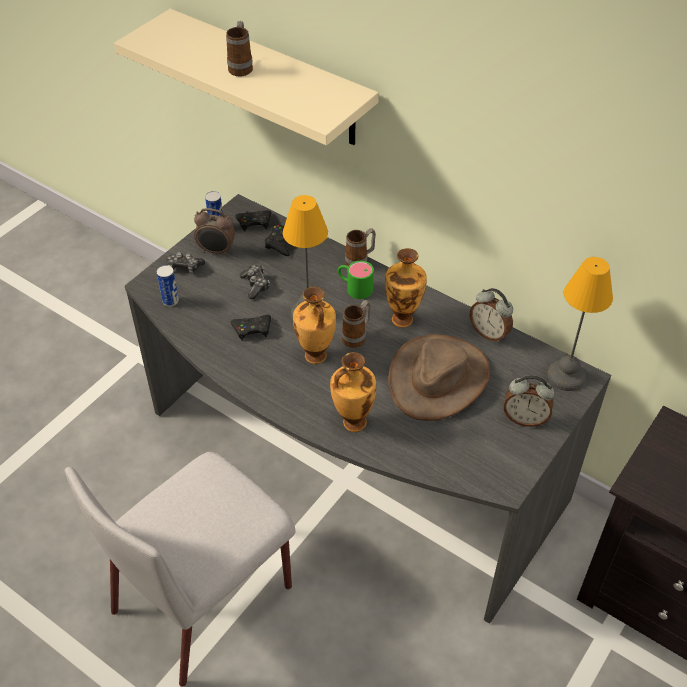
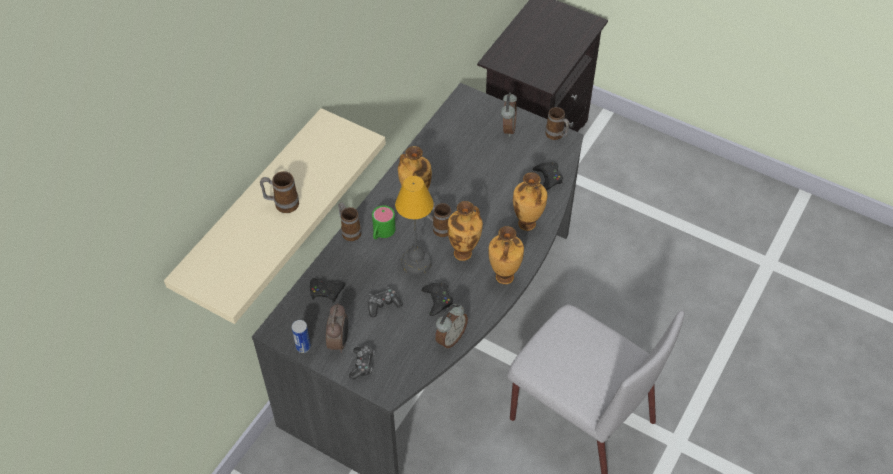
camera: 95 degrees left, 5 degrees up
(170, 301) = (409, 368): can -> none
(254, 222) = (297, 316): black game controller -> black game controller (548, 178)
(273, 391) = (504, 278): none -> vase
(438, 378) = (476, 176): brown hat -> none
(489, 333) = (426, 146): alarm clock -> alarm clock (450, 338)
(512, 474) = (556, 136): none -> mug
(565, 377) = (466, 105): table lamp -> none

